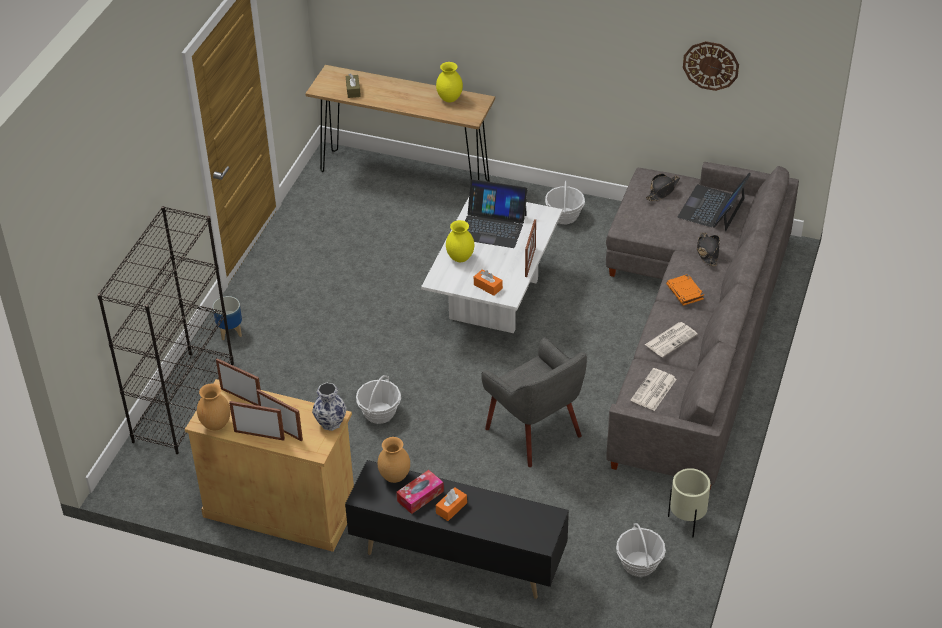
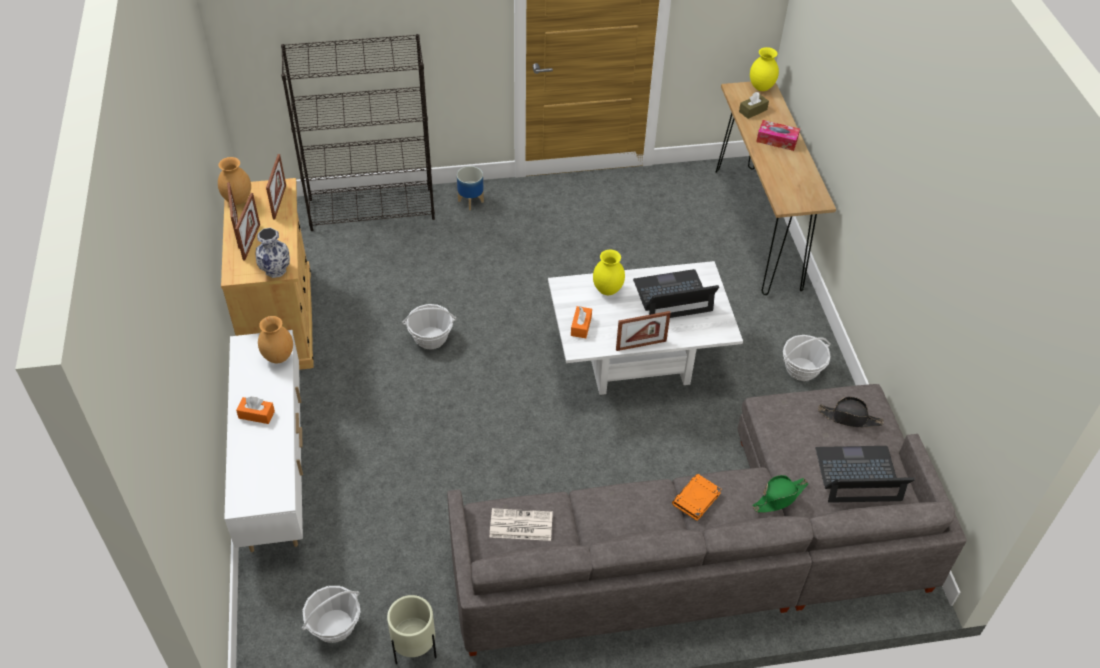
camera: 60 degrees right, 5 degrees up
(420, 496) = (262, 385): tissue box -> tissue box (777, 140)
(450, 99) = (800, 179): yellow vase -> yellow vase (761, 88)
(457, 559) = (275, 469): black tv stand -> white tv stand
(492, 226) = (673, 296): laptop -> laptop turned 90 degrees clockwise
(535, 432) = (472, 465): grey armchair -> none
(671, 339) = (610, 513): newspaper -> none
(707, 252) = (779, 497): black hat -> green hat
(711, 65) = (965, 331): wall clock -> none

